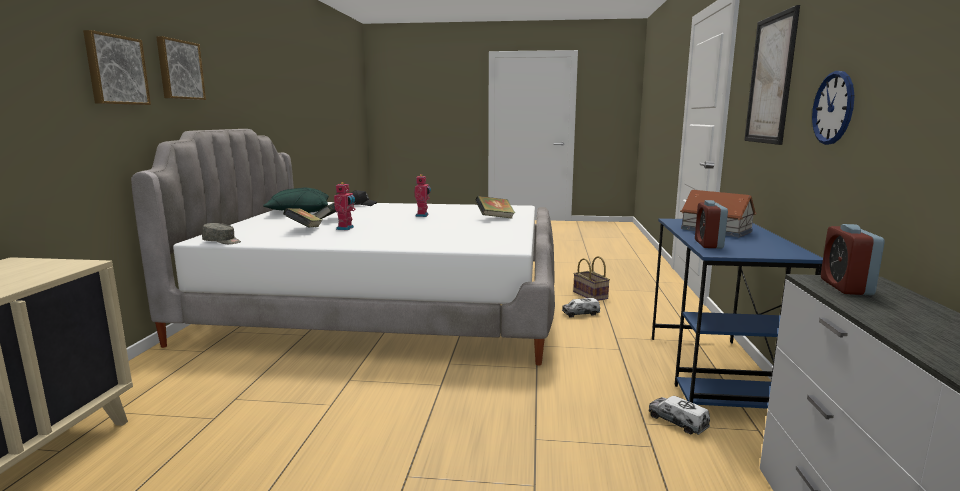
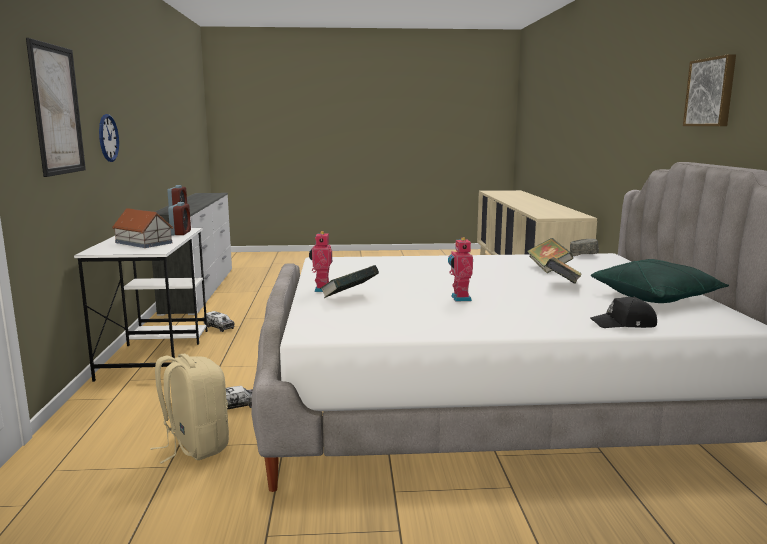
camera: 170 degrees right, 0 degrees up
(115, 70) = (661, 104): picture -> none
(346, 228) = (511, 272): toy robot -> toy robot (321, 289)
(591, 295) = (194, 446): basket -> beige backpack
(714, 373) = (156, 353): blue desk -> white desk

